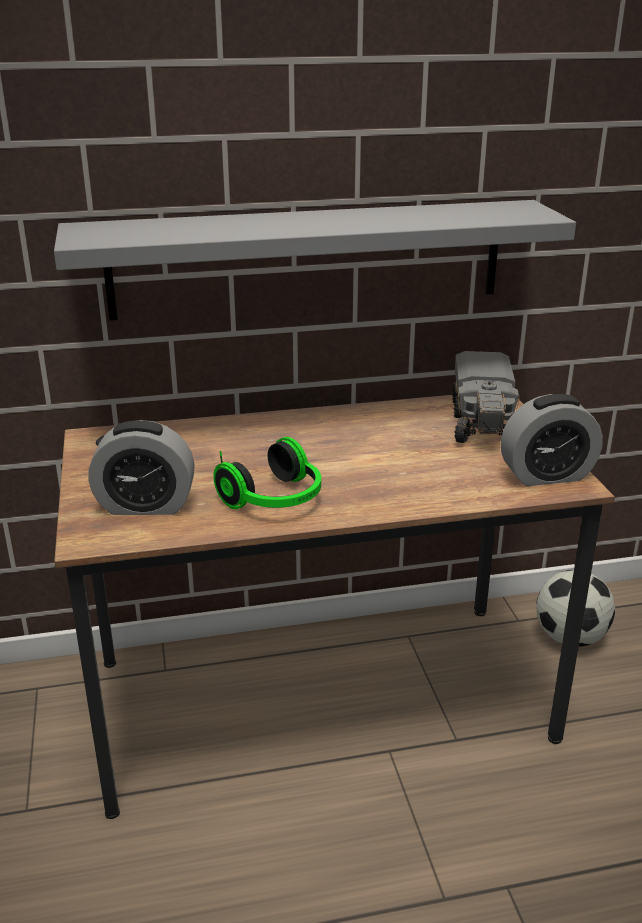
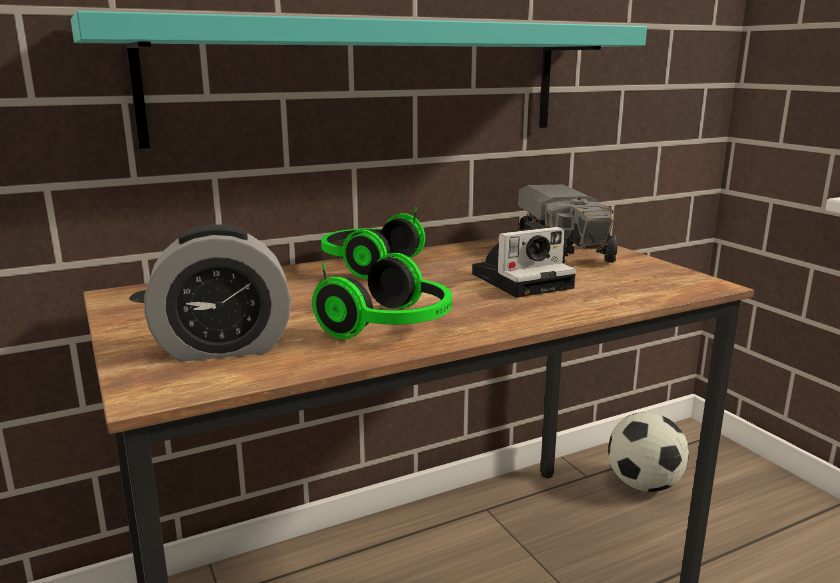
camera: 15 degrees left, 10 degrees down
(294, 423) = (366, 265): none -> headphones
(308, 259) = (367, 81): grey shelf -> turquoise shelf
(416, 459) = (524, 280): none -> camera
(546, 475) = (670, 280): alarm clock -> none

